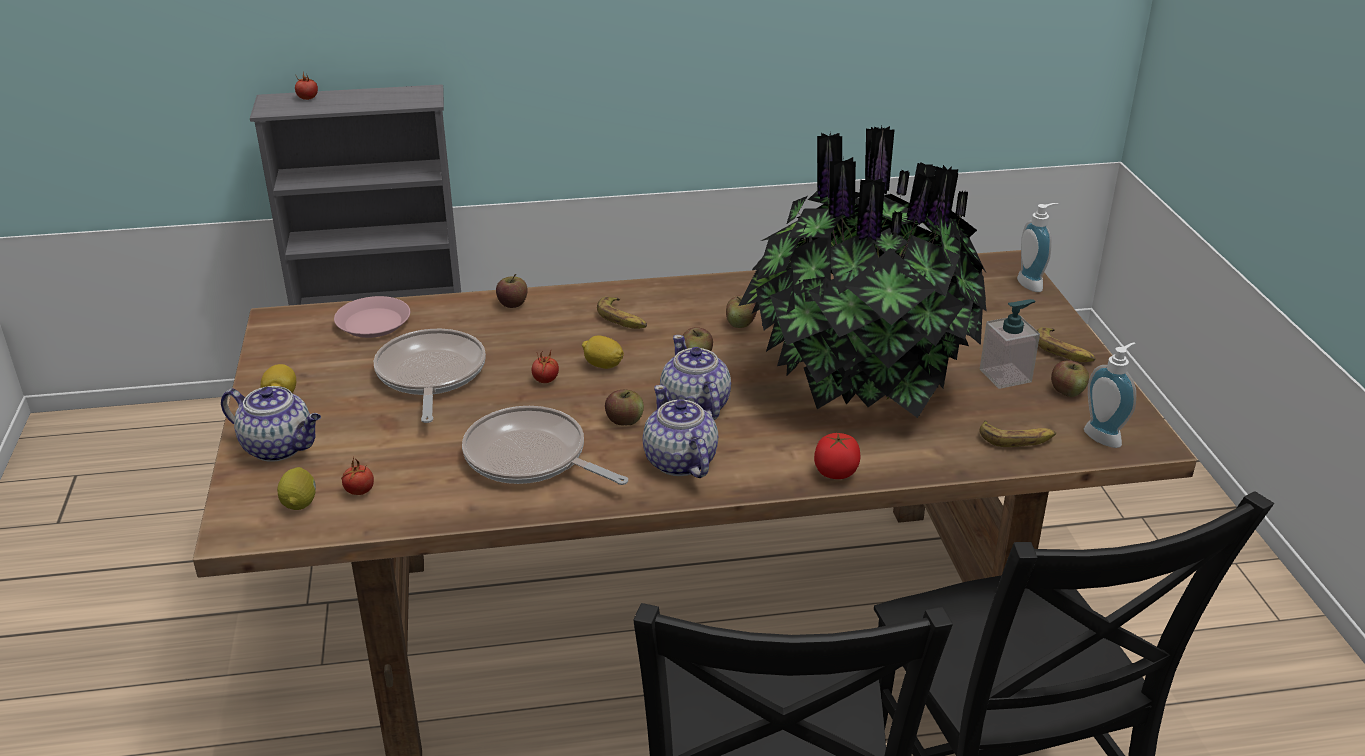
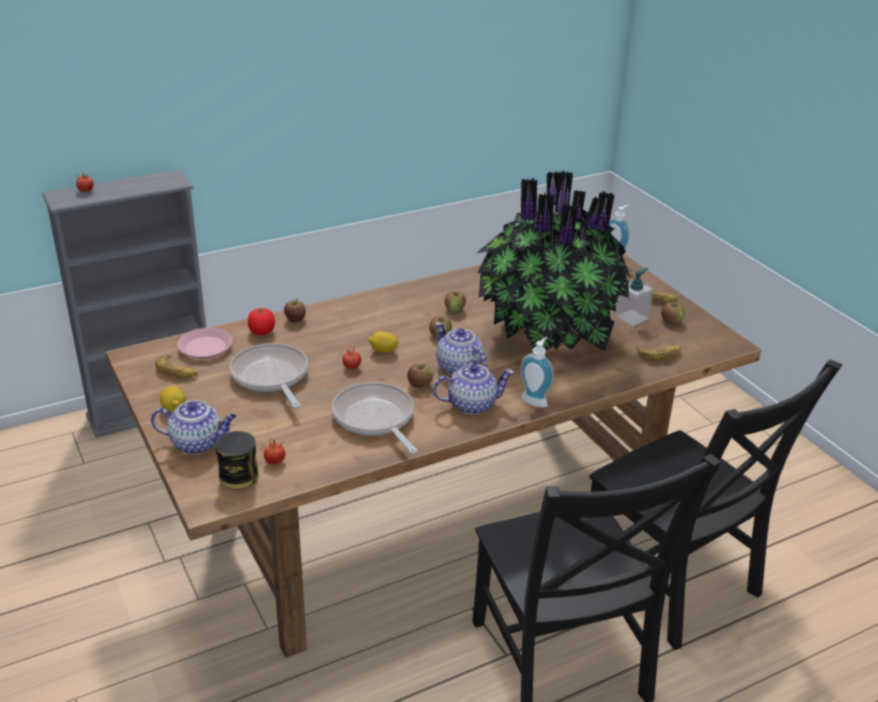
camera: 20 degrees left, 0 degrees up
(300, 503) = (238, 477): lemon -> can
(531, 458) = (375, 419): frying pan -> frying pan turned 45 degrees clockwise
(622, 319) = (376, 318): banana -> banana (177, 371)
(679, 462) = (471, 404): teapot -> teapot turned 120 degrees clockwise
(835, 472) = (568, 393): tomato -> tomato (262, 331)
(1105, 436) = (706, 344): soap dispenser -> soap dispenser (535, 400)

